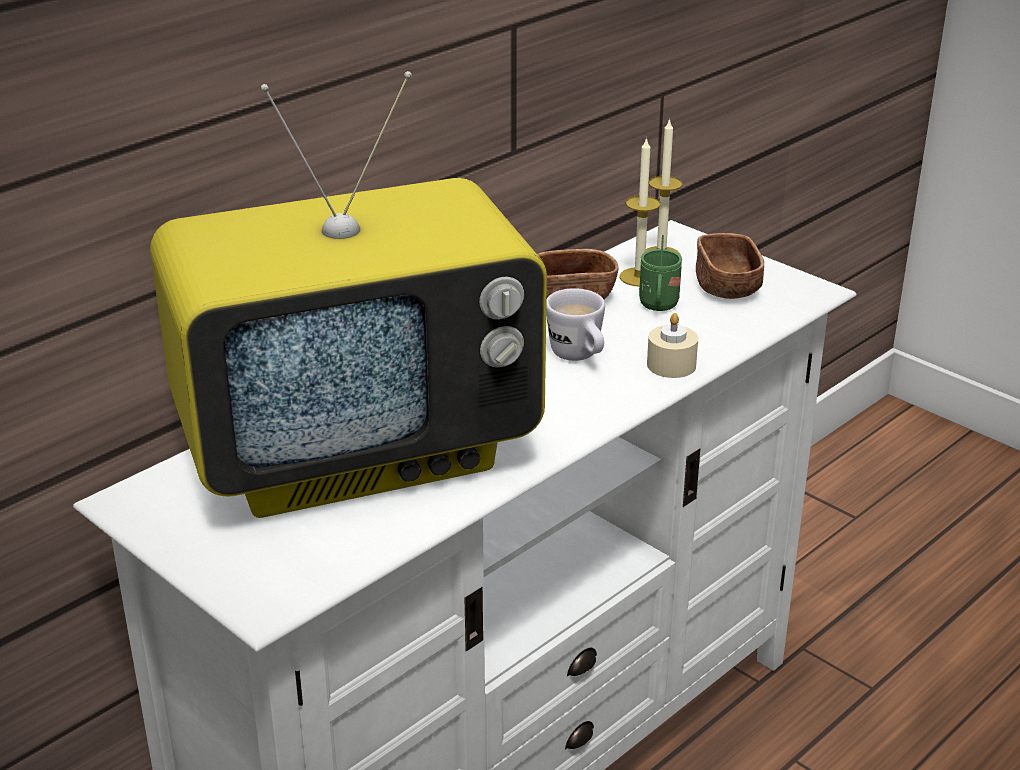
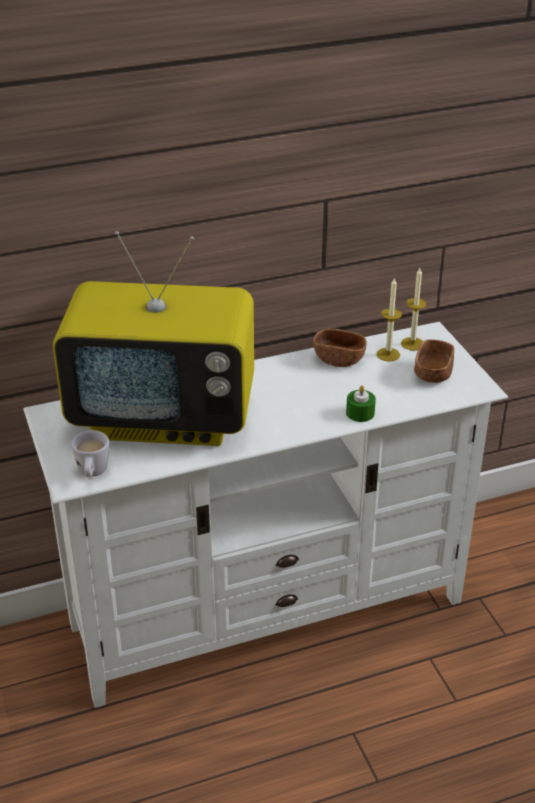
camera: 25 degrees right, 5 degrees up
(579, 357) = (315, 395): white mug -> white mug (92, 473)
(658, 308) = (382, 376): green mug -> none
(671, 365) = (360, 413): beige candle -> green candle

